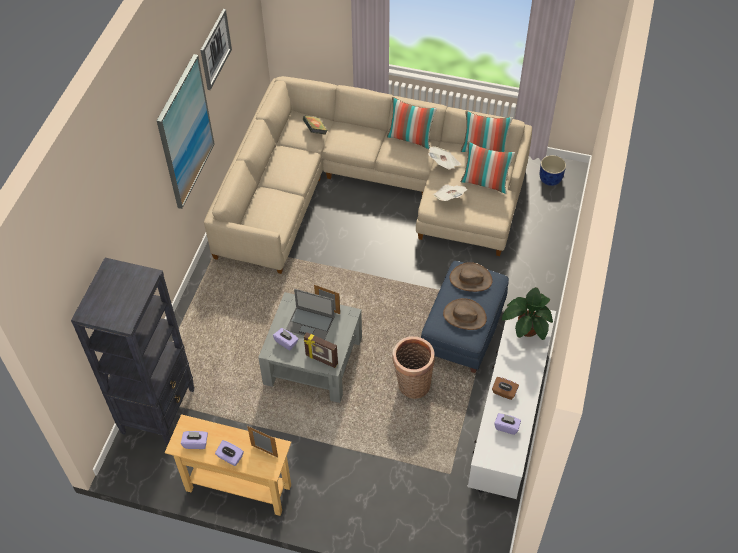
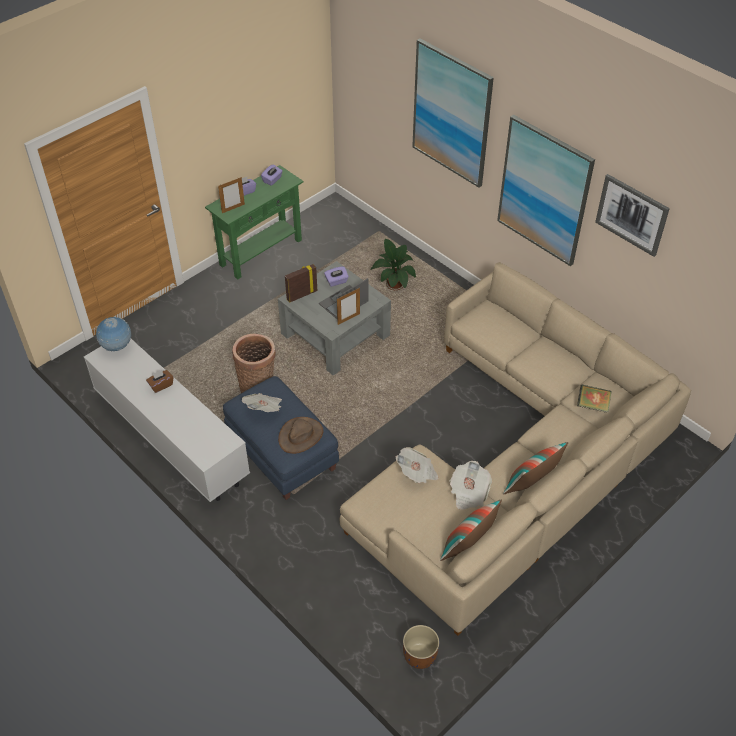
camera: 120 degrees right, 5 degrees down
(131, 205) = (451, 113): none -> picture
(159, 410) = (362, 234): black bookcase -> none
(238, 488) = (261, 252): beige console table -> green console table
(464, 316) = (264, 409): brown hat -> newspaper
(485, 182) = (416, 517): pillow -> none
(491, 457) = (117, 347): none -> globe
(506, 427) = (131, 370): purple tissue box -> none
(526, 329) = (205, 437): potted plant -> potted plant (394, 283)
(550, 179) = (419, 656): blue planter -> brown planter

